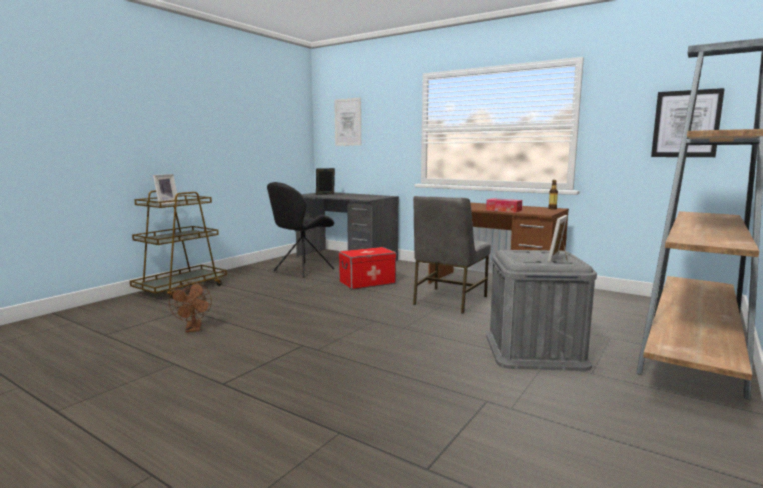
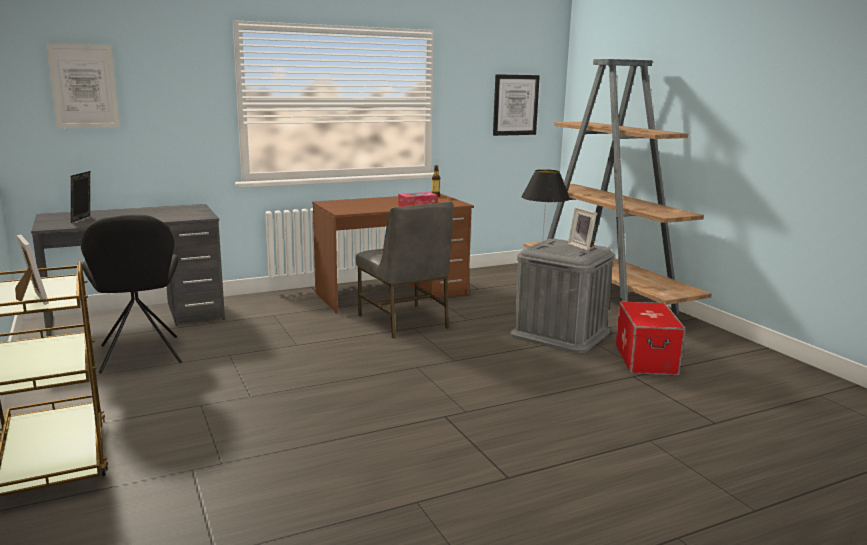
camera: 60 degrees left, 5 degrees up
(193, 329) = (299, 474): brown fan -> none
(367, 282) = (277, 336): storage box -> storage box (645, 359)
(522, 251) = (542, 246): none -> black table lamp

